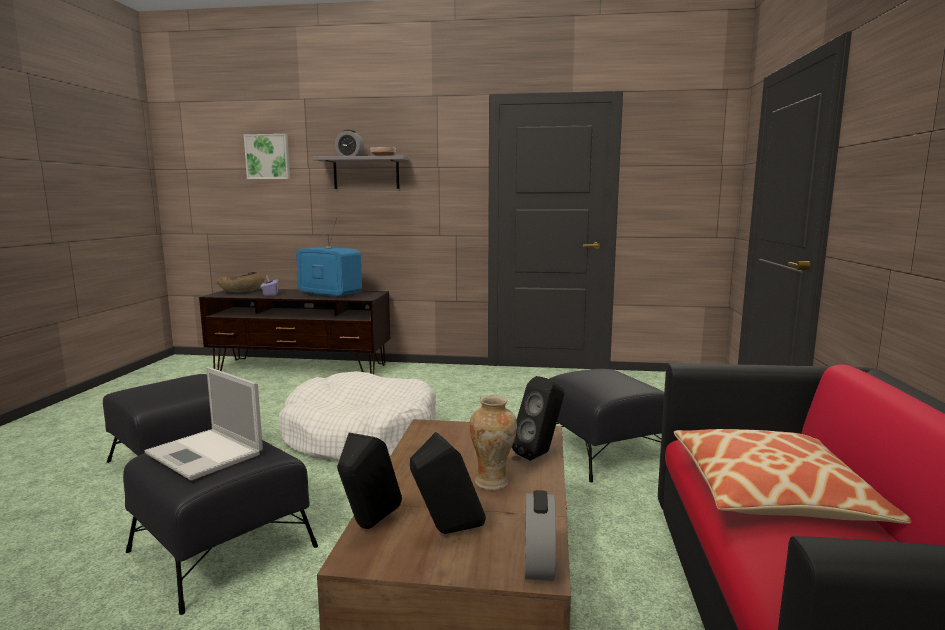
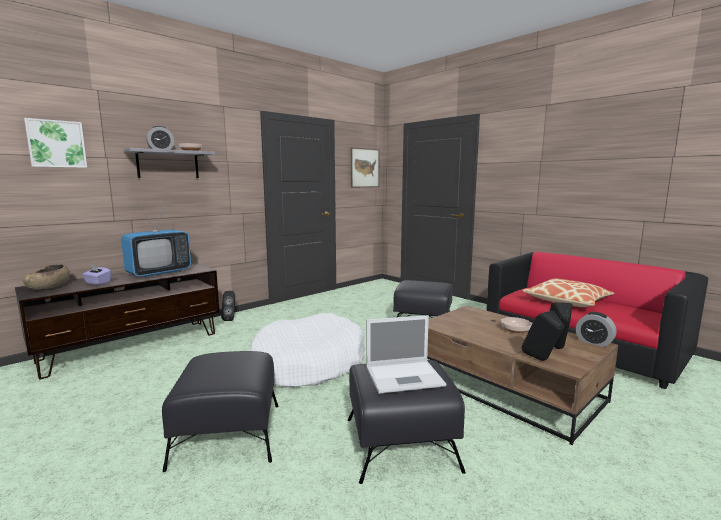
camera: 50 degrees left, 0 degrees up
(329, 294) = (159, 273): television -> television turned 150 degrees clockwise
(492, 483) = (516, 330): vase -> bowl
(540, 454) = (494, 316): black speaker -> black speaker (231, 319)
(690, 169) = (365, 168): none -> picture

